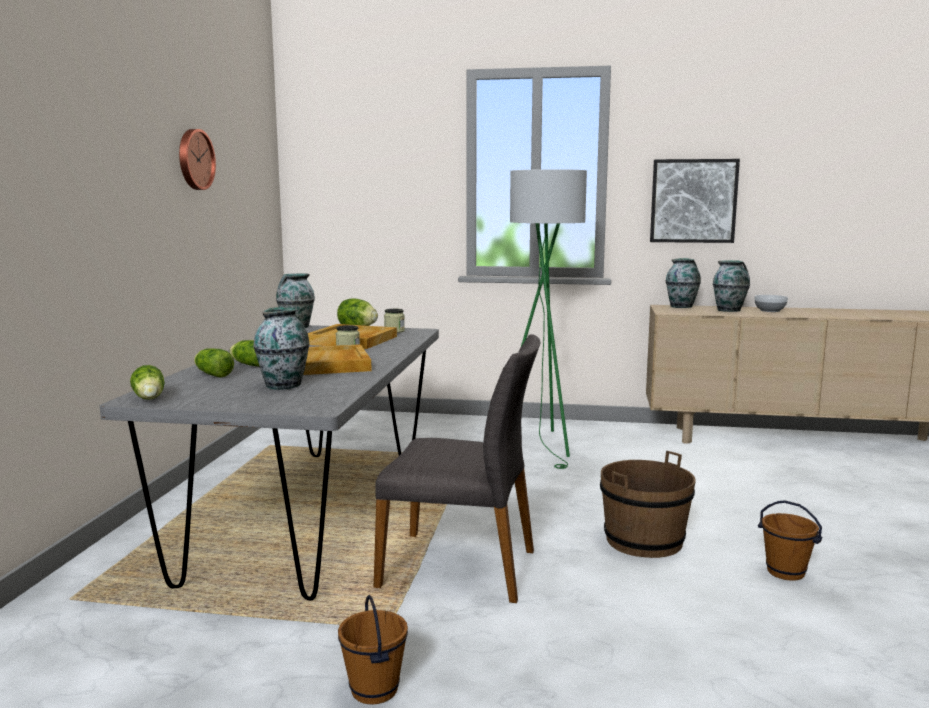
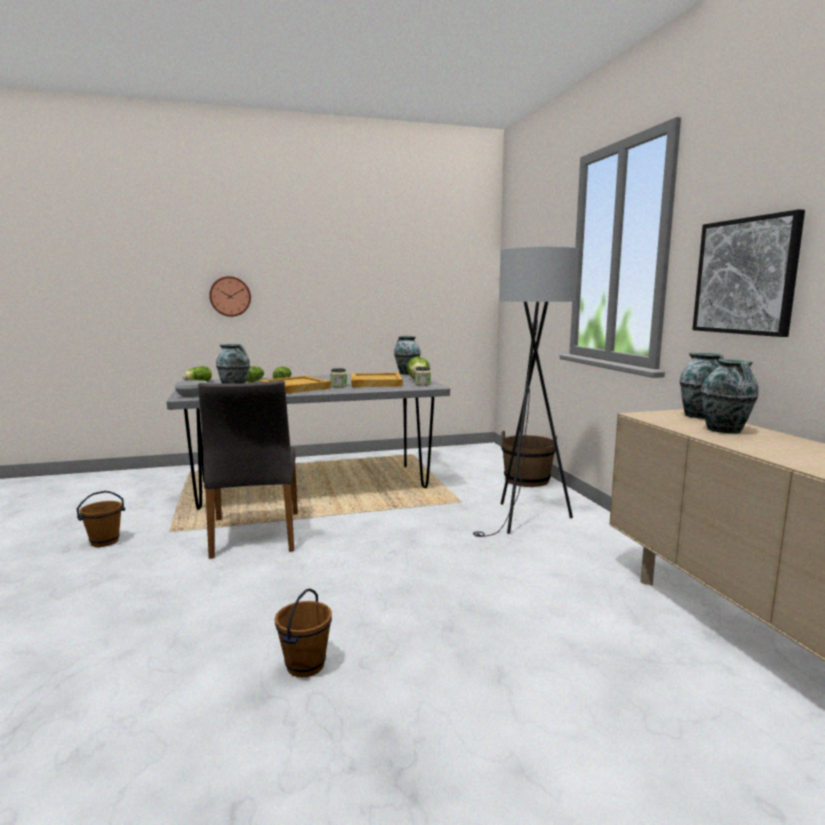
camera: 65 degrees right, 0 degrees up
(194, 159) = (373, 259): wall clock -> wall clock (230, 296)
(543, 446) = (525, 520): green floor lamp -> grey floor lamp
(643, 540) = (338, 588): brown bucket -> brown bucket (527, 480)
(769, 310) = (779, 443): bowl -> bowl (191, 396)

